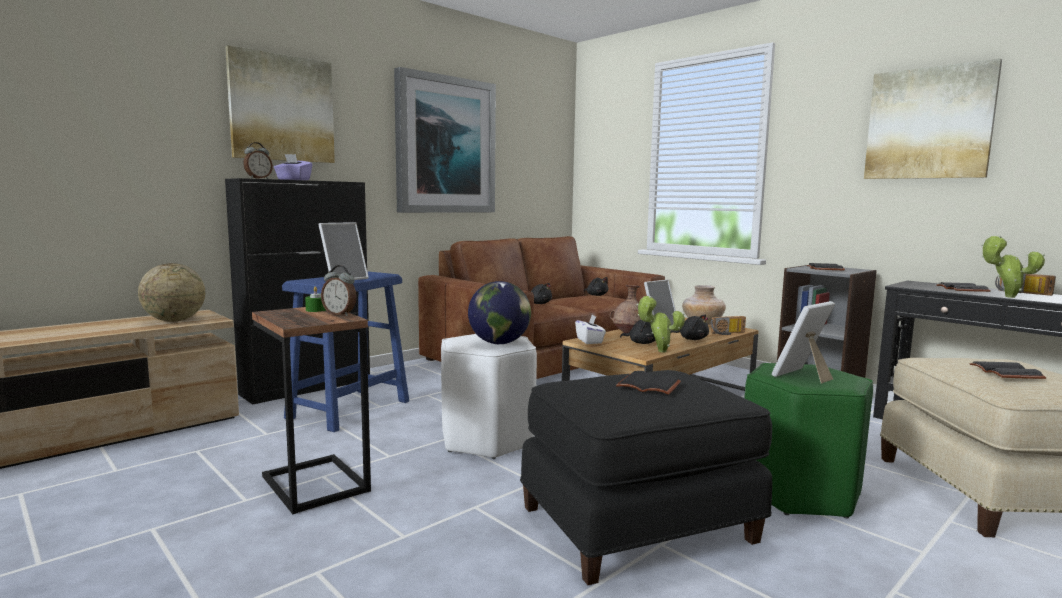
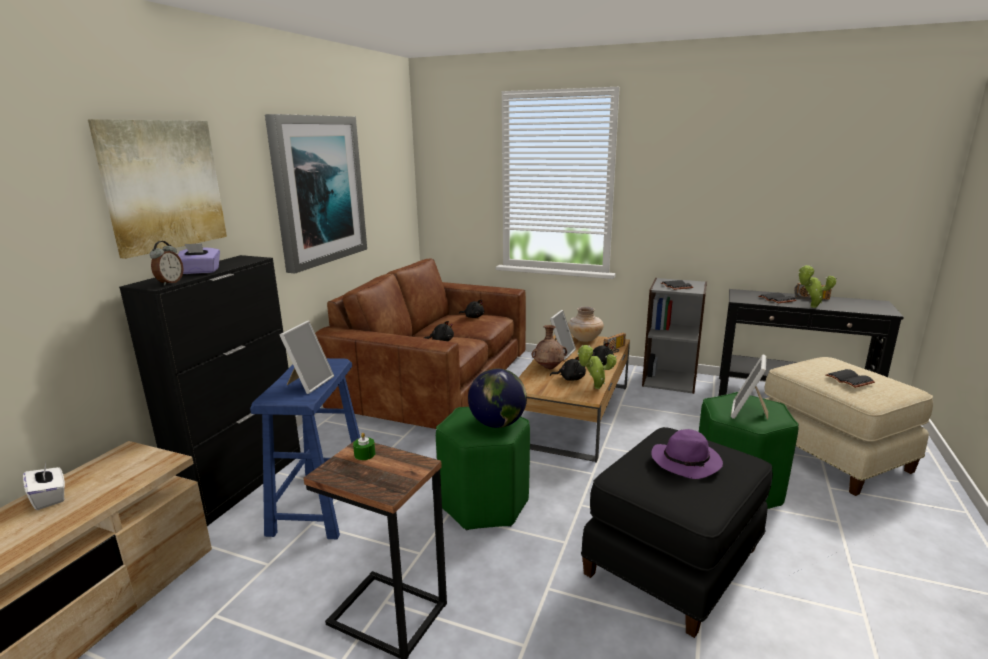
camera: 25 degrees left, 10 degrees up
(174, 320) = (119, 476): globe -> none
(340, 314) = (401, 457): alarm clock -> none
(488, 440) = (485, 504): white stool -> green stool
(590, 341) = (529, 385): white tissue box -> white tissue box (49, 497)
(650, 385) = (687, 462): black book -> purple hat
(928, 123) = (746, 169): picture -> none

